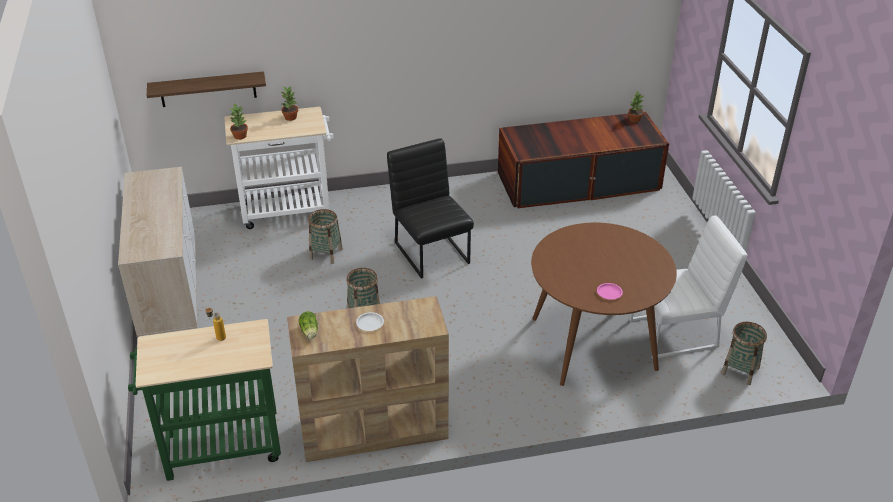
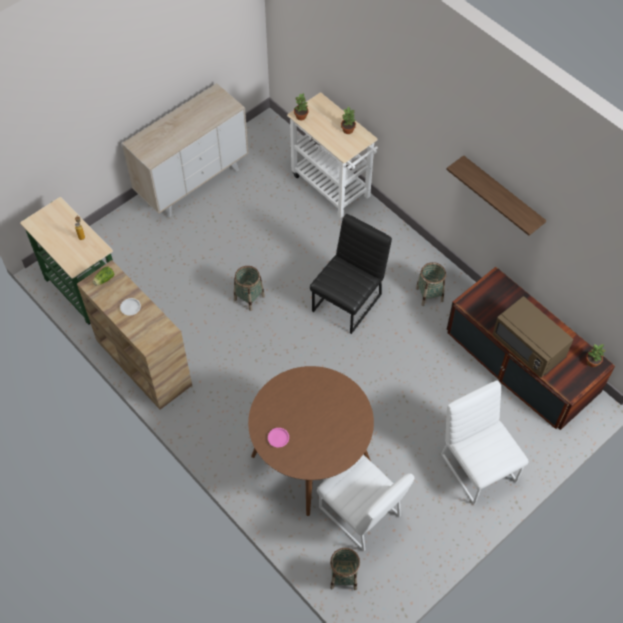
camera: 60 degrees right, 20 degrees up
(208, 89) = (315, 66): shelf -> shelf (502, 195)
(326, 254) = (299, 238): basket -> basket (429, 294)
(596, 142) = (529, 347): none -> brown microwave
(668, 244) = (478, 465): none -> white chair

